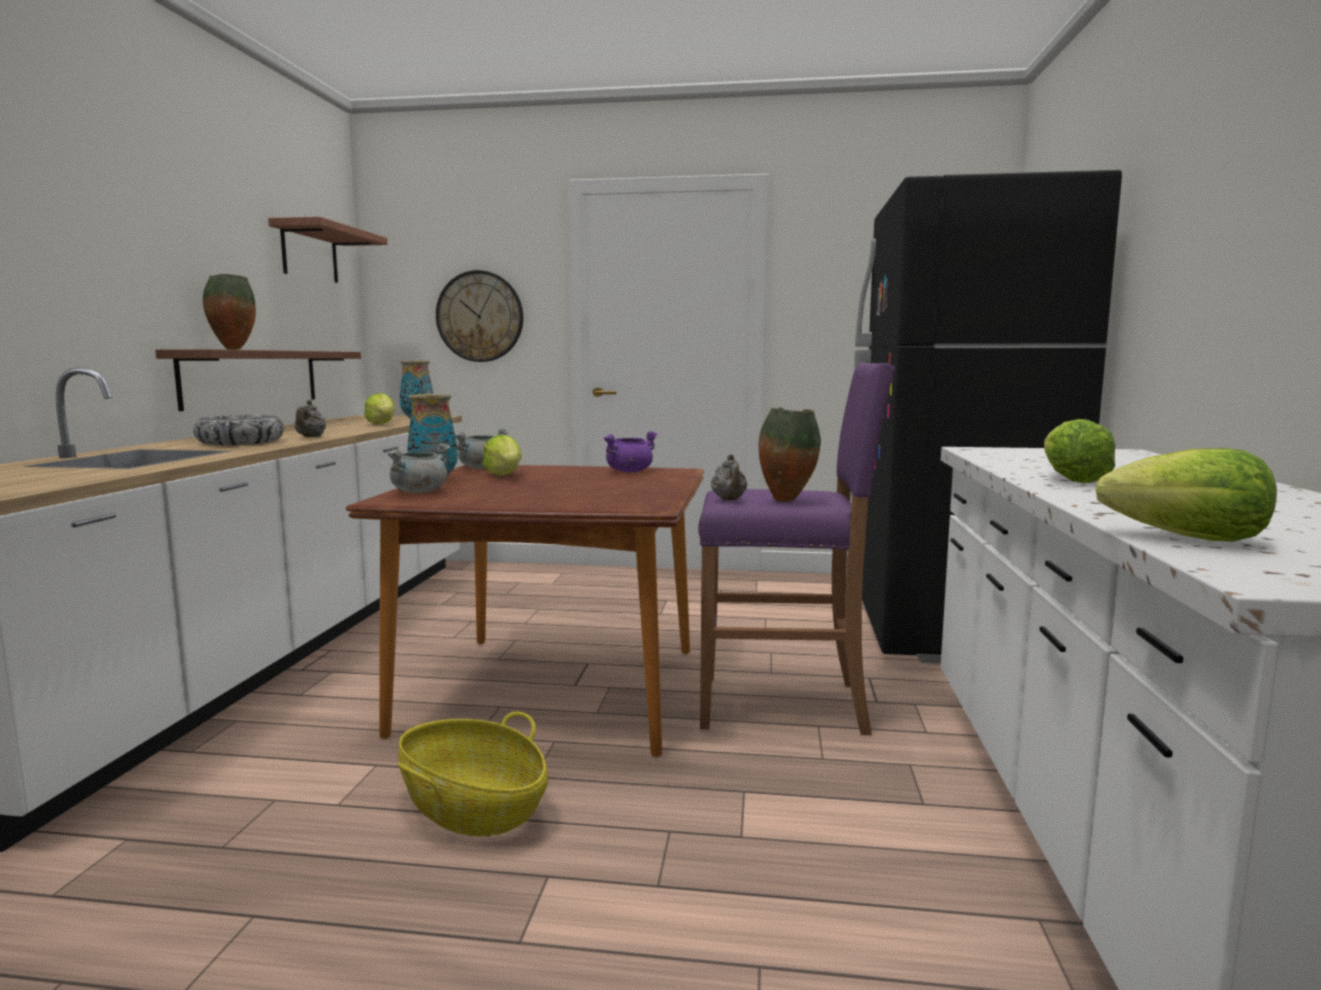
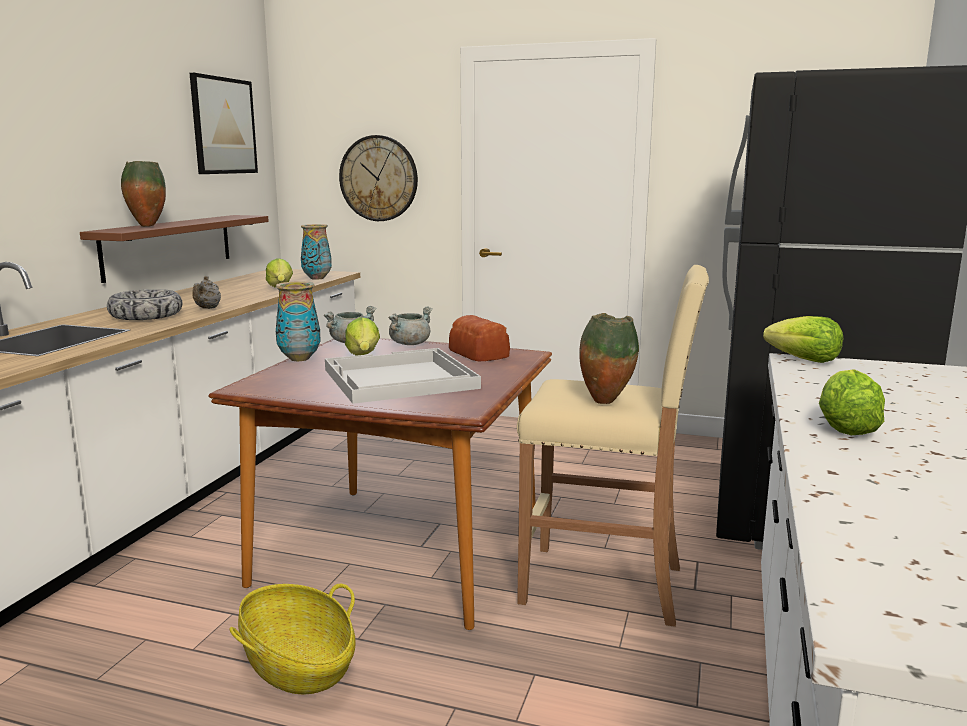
camera: 10 degrees right, 5 degrees up
(309, 253) = (223, 126): shelf -> picture
(419, 491) = (278, 376): grey cooking pot -> grey cooking pot (410, 343)
(558, 489) = (398, 379): none -> white tray
(629, 471) = (479, 353): purple cooking pot -> bread
(729, 500) = (552, 398): grey teapot -> none
(784, 705) = (604, 585): purple stool -> beige stool
(1188, 539) = (862, 548): lettuce -> lettuce (804, 360)

